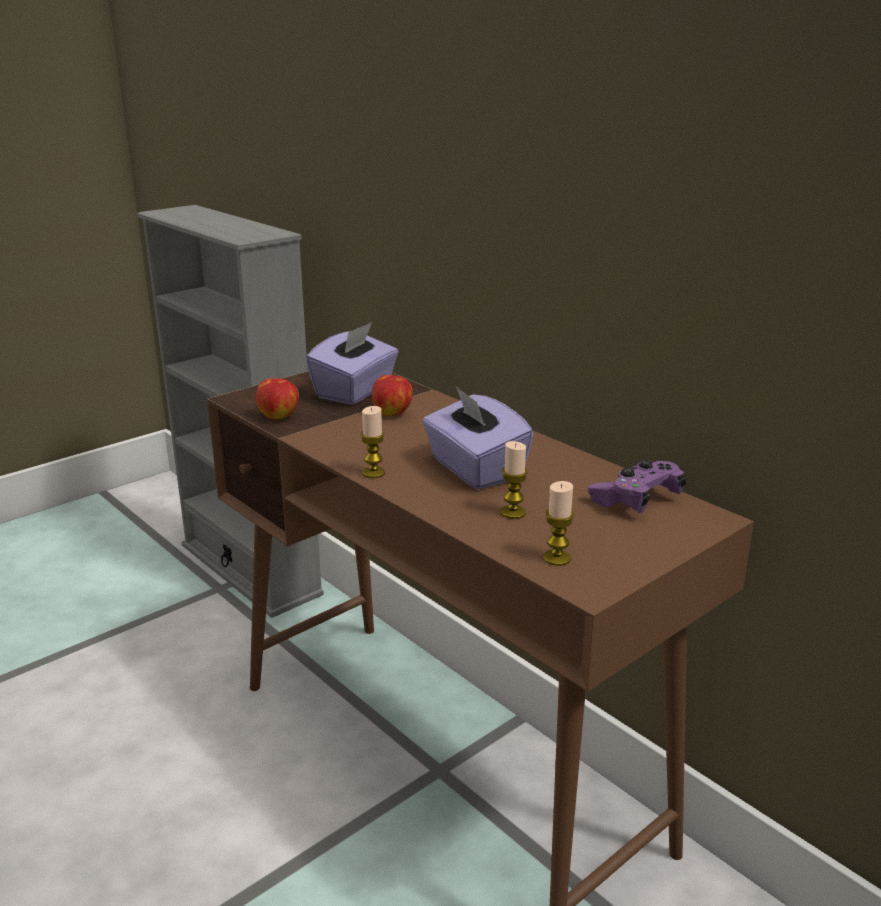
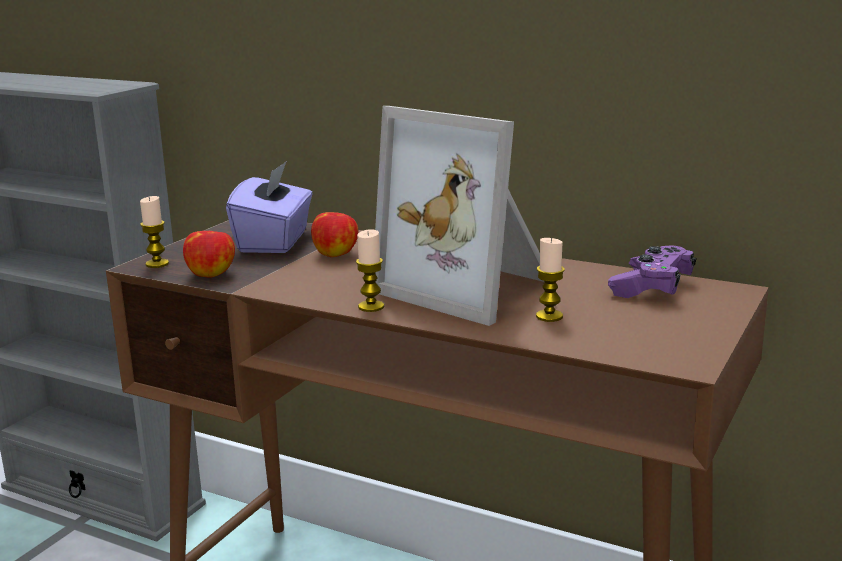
camera: 20 degrees left, 5 degrees down
(474, 469) = (472, 287): purple tissue box -> picture frame
(557, 558) = (631, 345): candle -> candle (157, 264)

